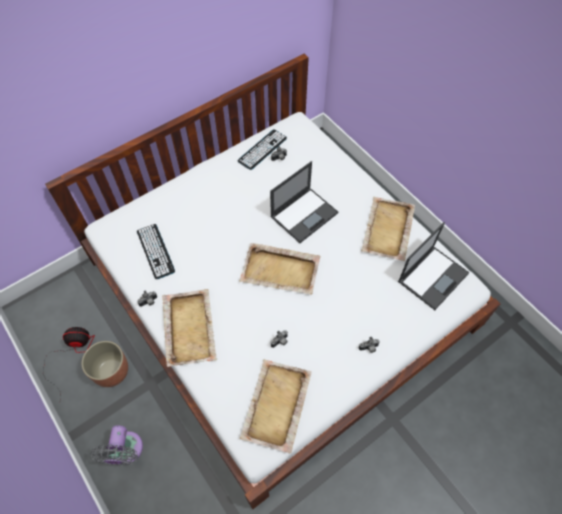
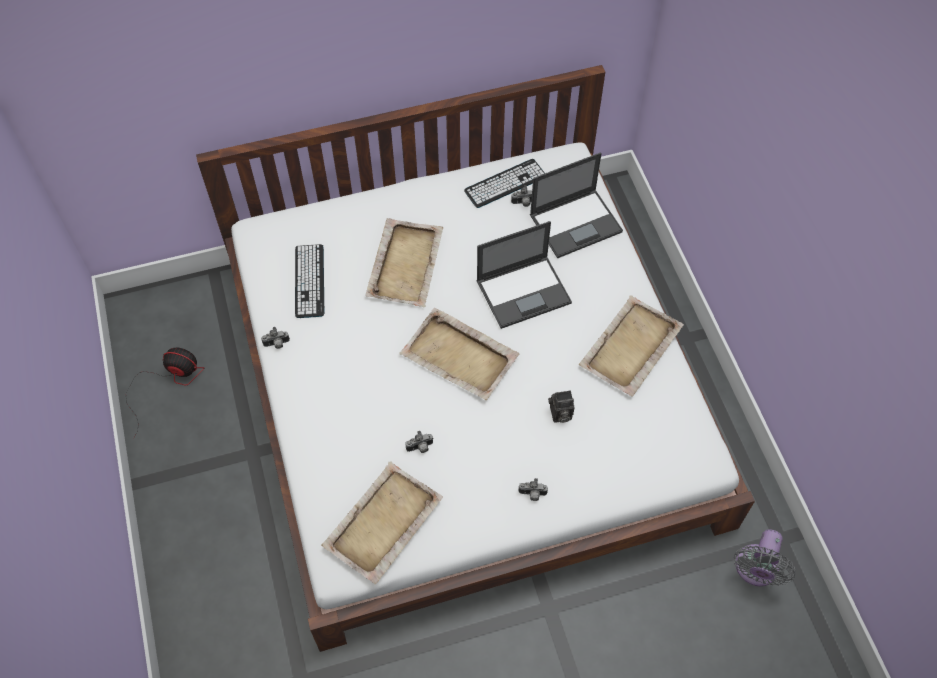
camera: 20 degrees right, 0 degrees up
(111, 371) = (209, 421): planter -> none
(126, 451) = (192, 526): grey fan -> grey fan (755, 570)
(189, 327) = (314, 392): beige tray -> beige tray (406, 263)
(362, 288) = (559, 415): none -> camera
(433, 277) = (664, 431): laptop -> laptop (576, 223)

